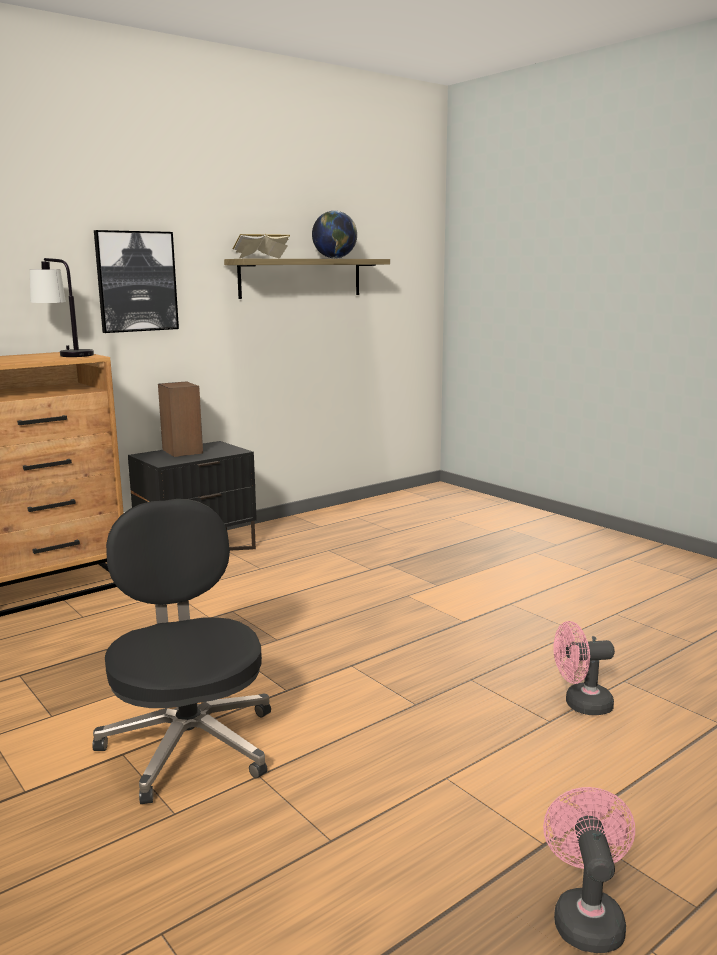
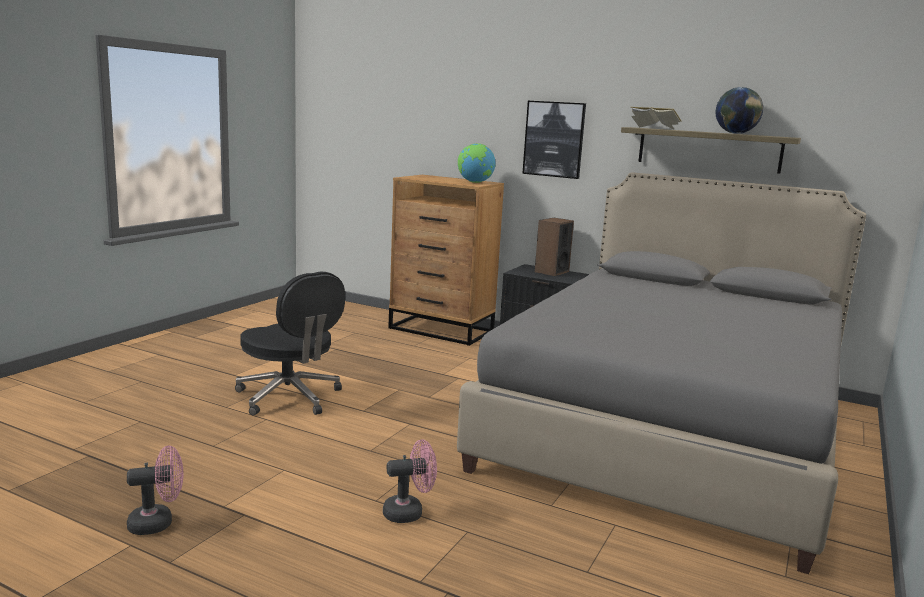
camera: 65 degrees right, 0 degrees up
(64, 355) = (475, 182): table lamp -> globe
(189, 743) = (290, 397): black office chair -> black office chair turned 90 degrees clockwise
(444, 550) = (669, 430): none -> grey bed
(581, 705) = (409, 512): pink fan -> pink fan turned 105 degrees clockwise

